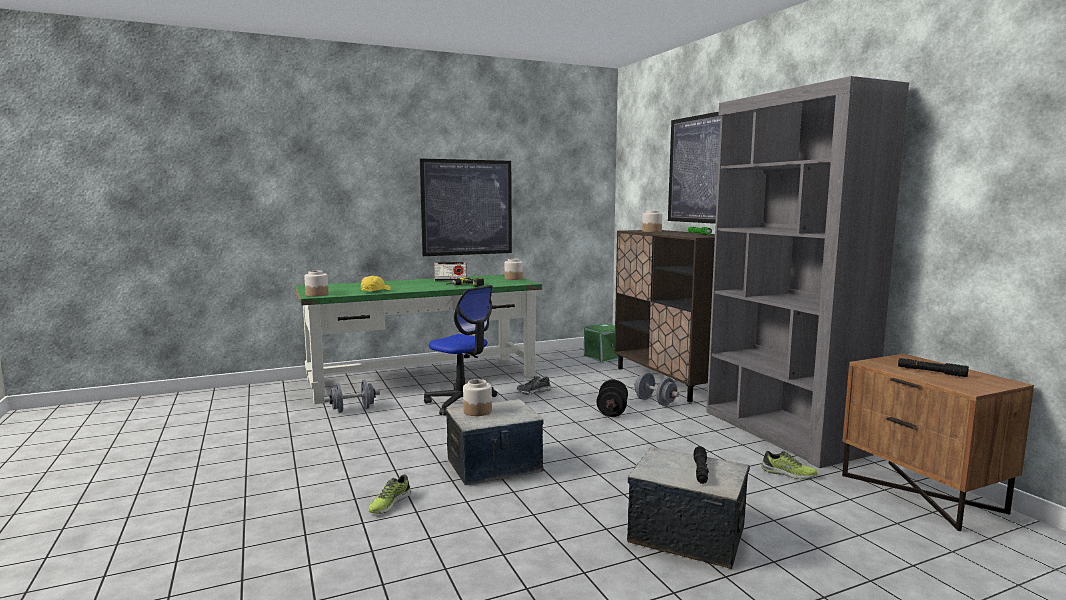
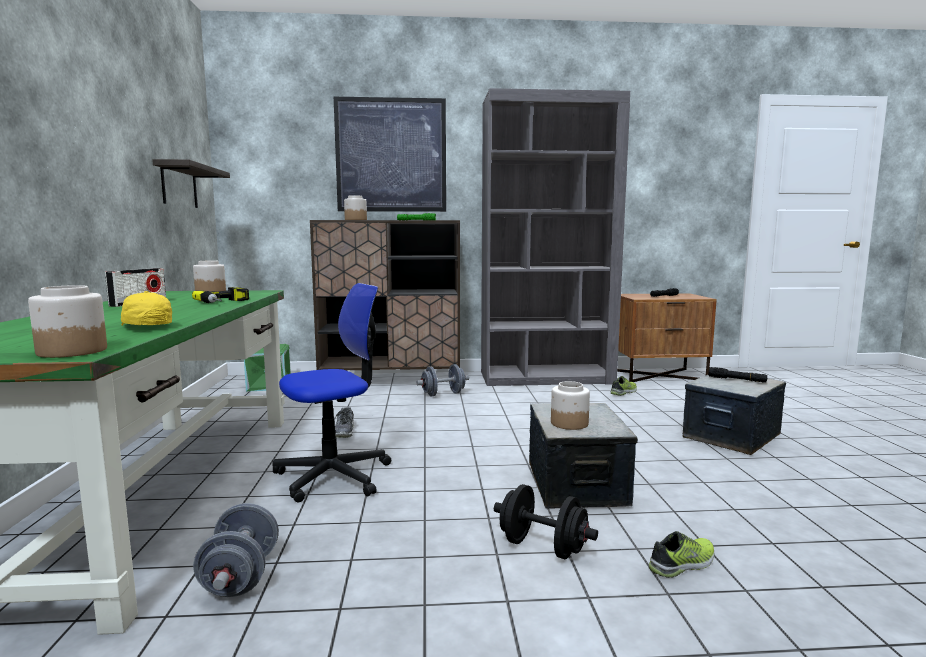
camera: 70 degrees left, 0 degrees up
(389, 503) = (683, 564): shoe -> shoe turned 75 degrees counterclockwise
(467, 207) = (96, 173): picture -> none
(558, 205) = (179, 186): none -> shelf
(612, 411) = (453, 412): black dumbbell -> black dumbbell (542, 547)

